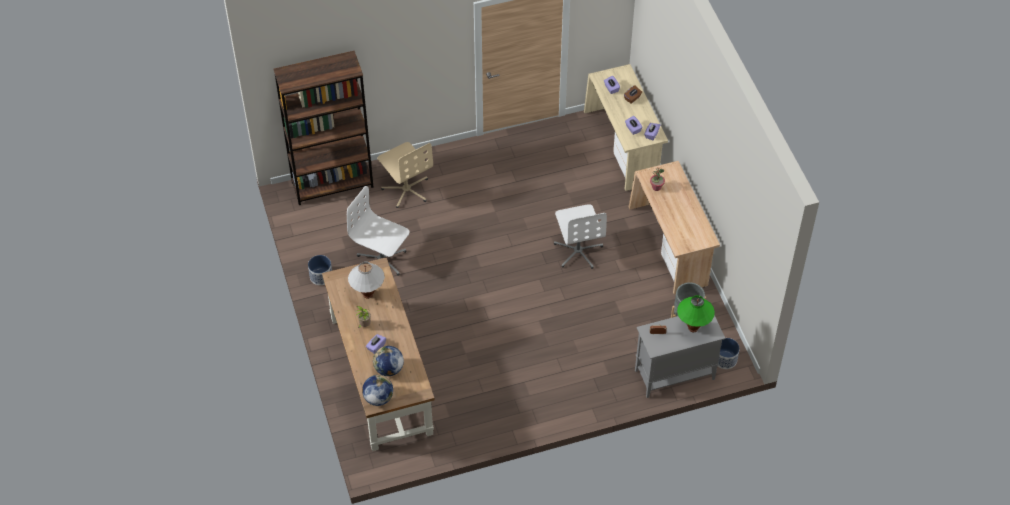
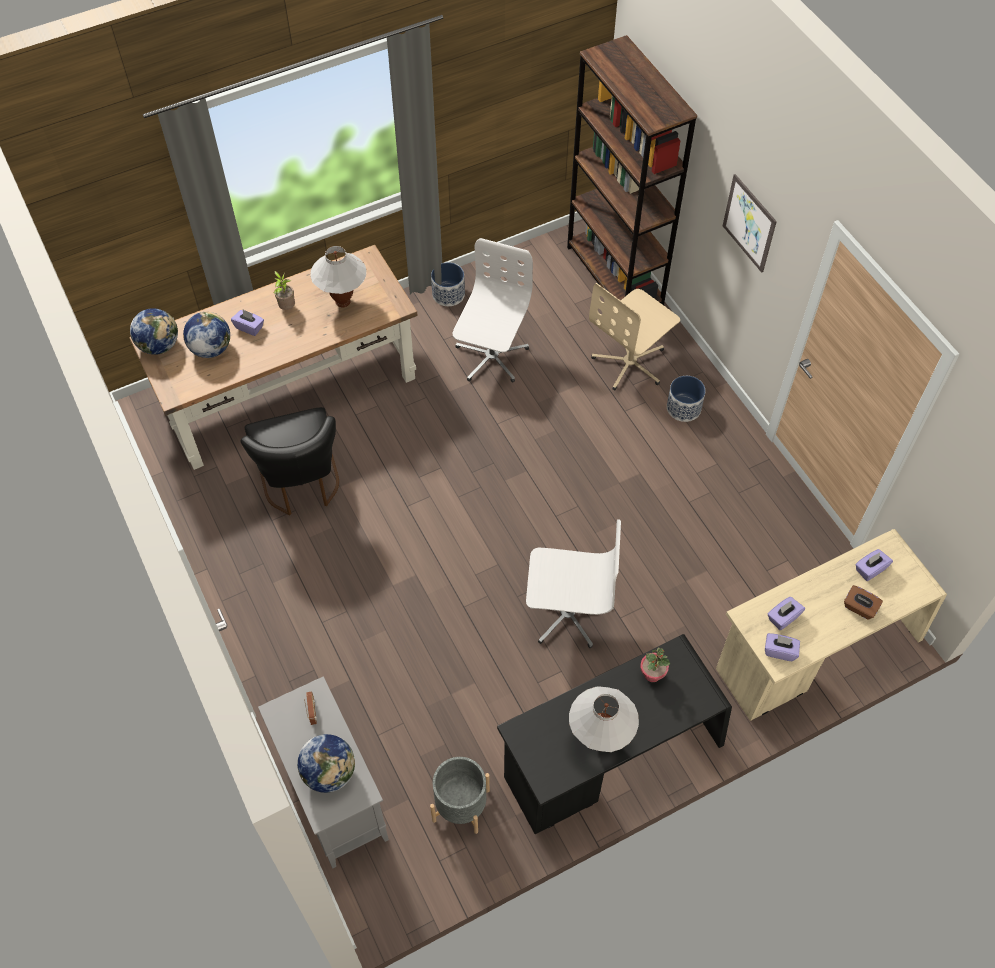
camera: 80 degrees right, 5 degrees up
(415, 59) = (749, 223): none -> picture
(459, 374) = (301, 484): none -> black chair
(578, 251) = (567, 613): white office chair -> white office chair turned 150 degrees counterclockwise
(670, 246) = (611, 759): beige desk -> black desk
(689, 215) = (600, 739): none -> white table lamp
(693, 328) = (329, 772): green table lamp -> globe
(725, 359) = (378, 883): planter -> planter (684, 408)

